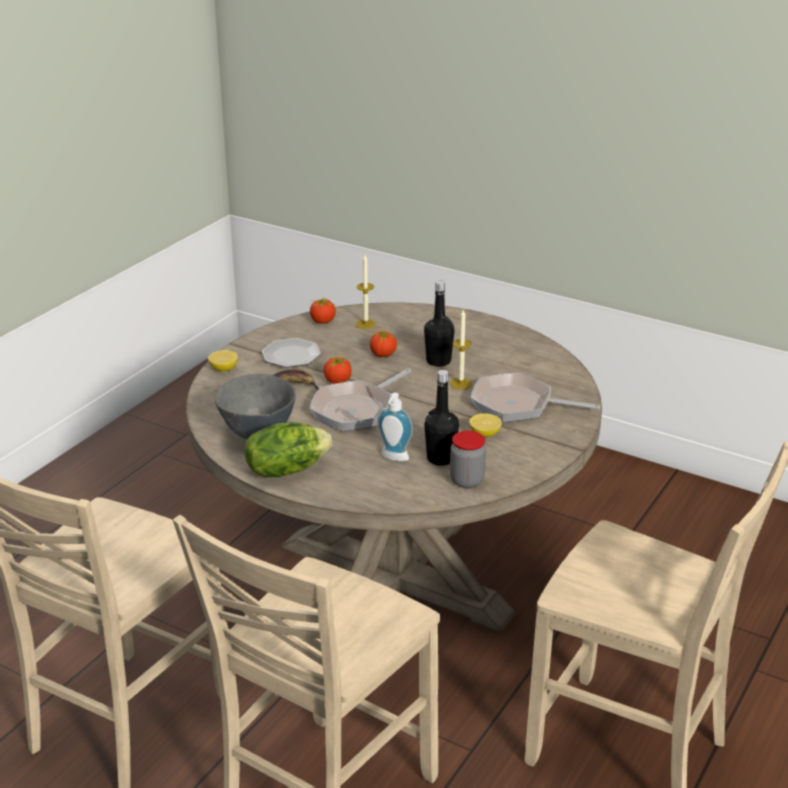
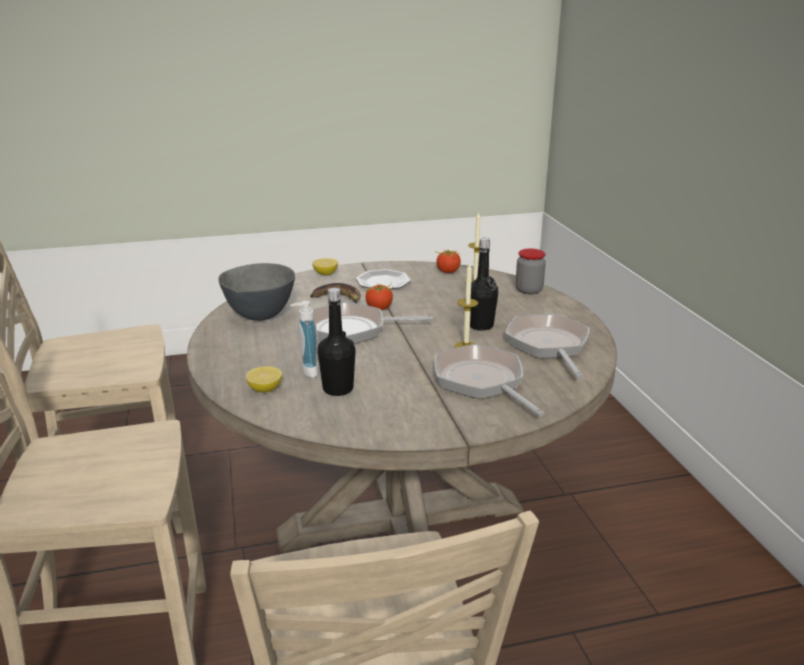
camera: 45 degrees right, 5 degrees down
(286, 469) = (227, 344): lettuce -> none
(383, 354) = (447, 305): tomato -> none
(467, 481) = (321, 415): jar -> jar (529, 290)
(485, 434) = (408, 390): lemon -> lemon (265, 389)
(510, 356) = (548, 346): none -> frying pan

